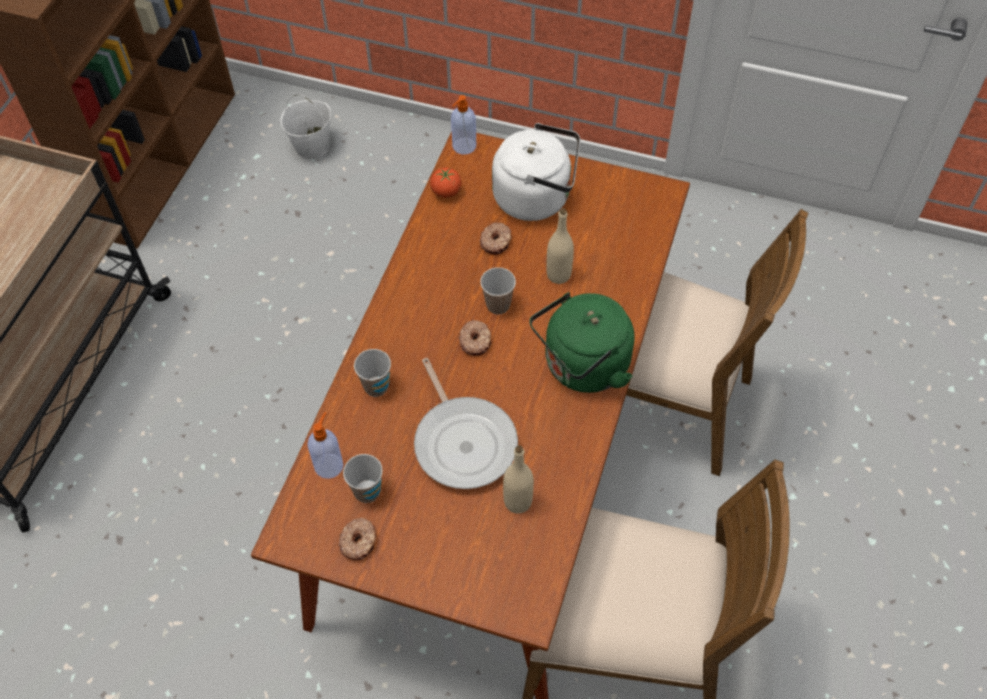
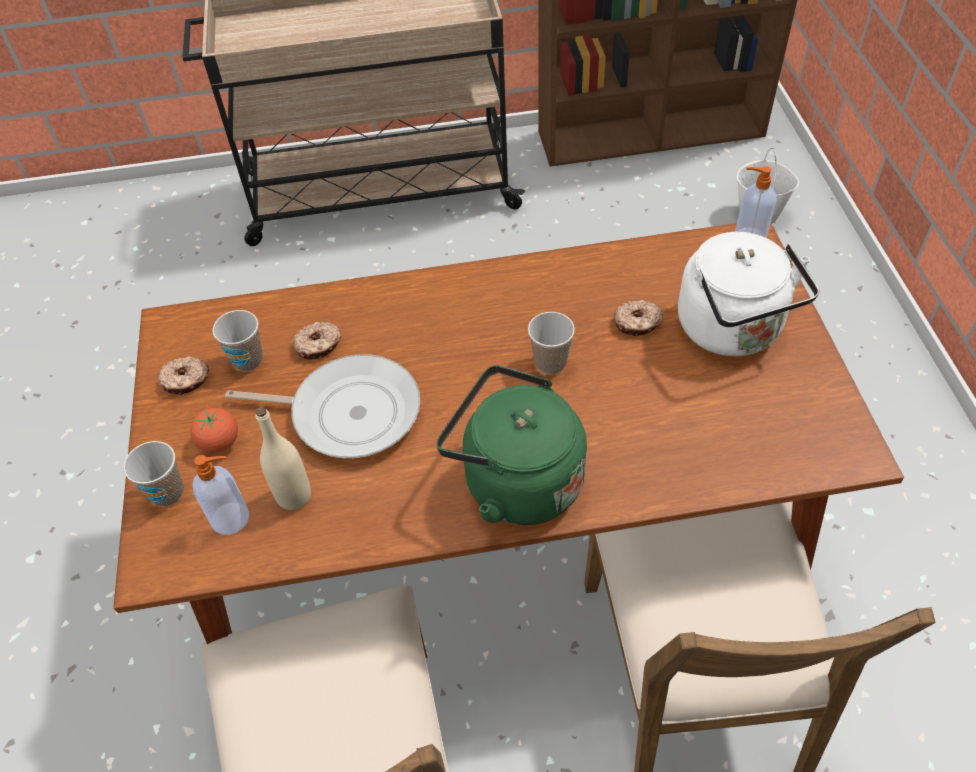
camera: 65 degrees right, 5 degrees down
(329, 465) = (265, 318): soap dispenser -> soap dispenser (232, 518)
(376, 386) = (378, 310): cup -> cup (167, 493)
(446, 192) = (671, 252): tomato -> tomato (219, 442)
(463, 441) = (349, 412): frying pan -> frying pan turned 120 degrees counterclockwise
(475, 341) = (487, 365): donut -> donut (318, 345)
(558, 275) = (635, 400): beige bottle -> none

